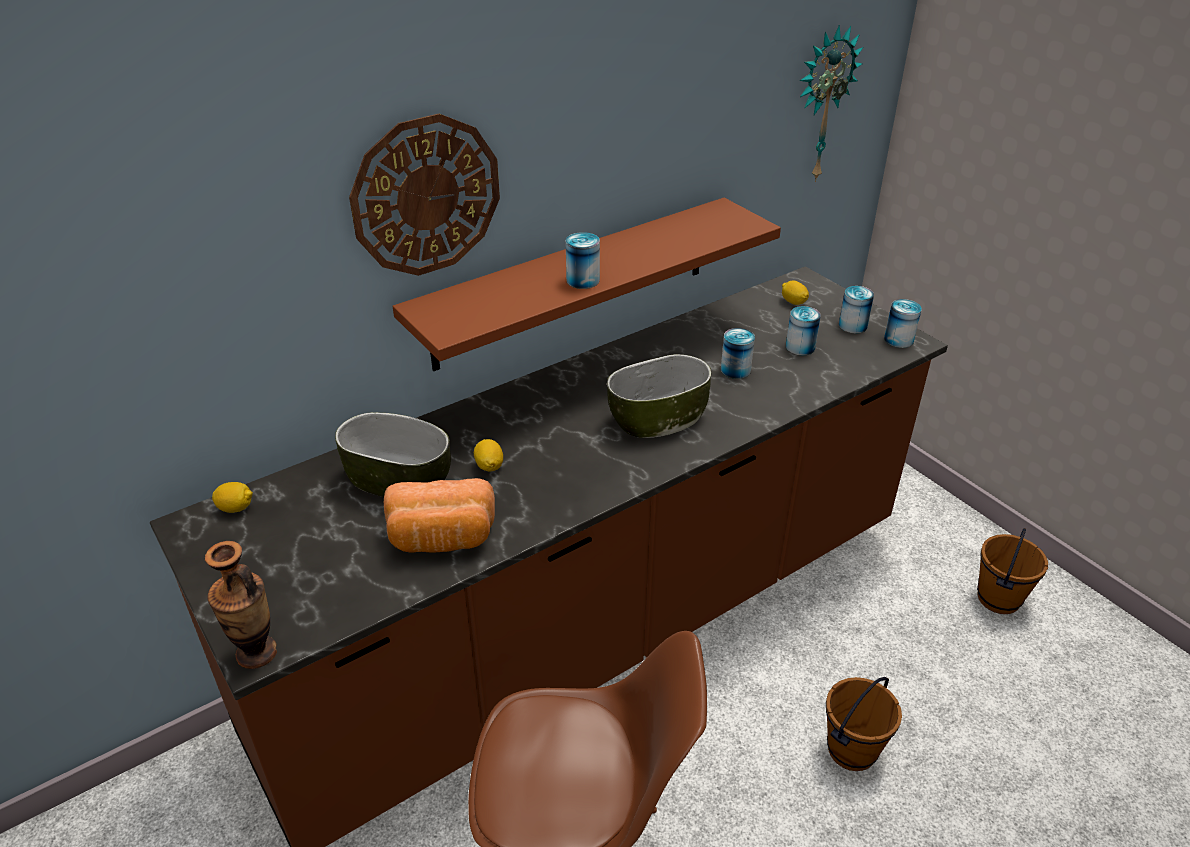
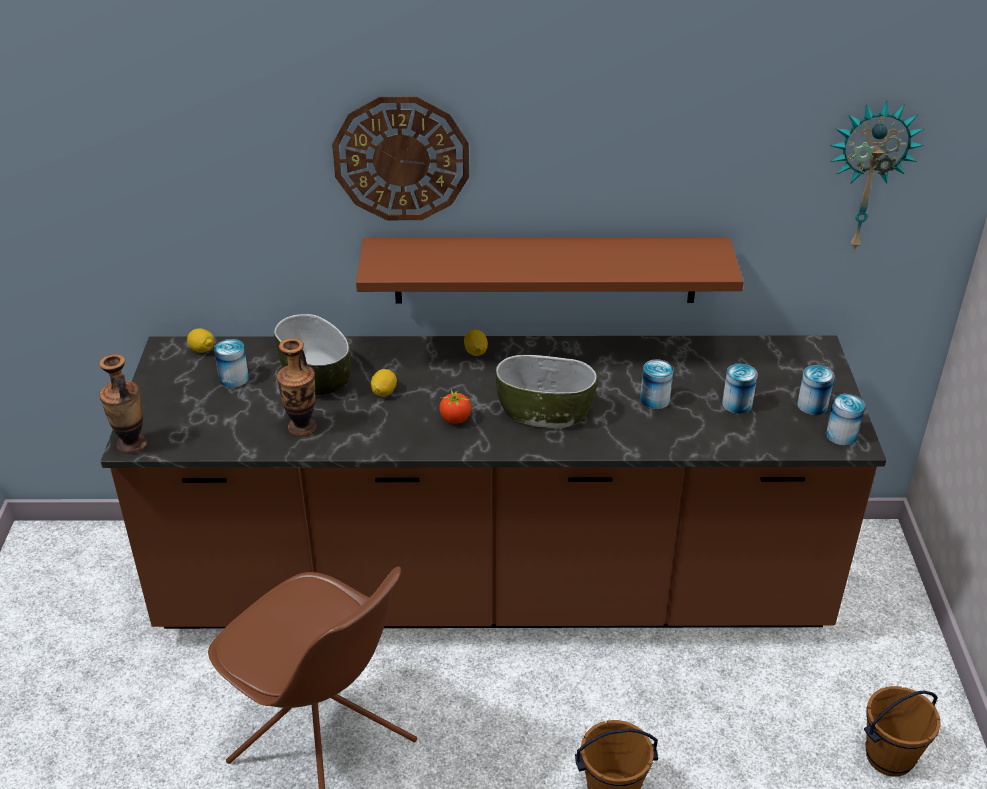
camera: 35 degrees right, 0 degrees up
(442, 539) = (302, 427): bread -> vase
(583, 280) = (517, 267): can -> can (234, 378)
(587, 461) = (455, 419): none -> tomato
(793, 302) = (781, 363): lemon -> lemon (475, 352)

